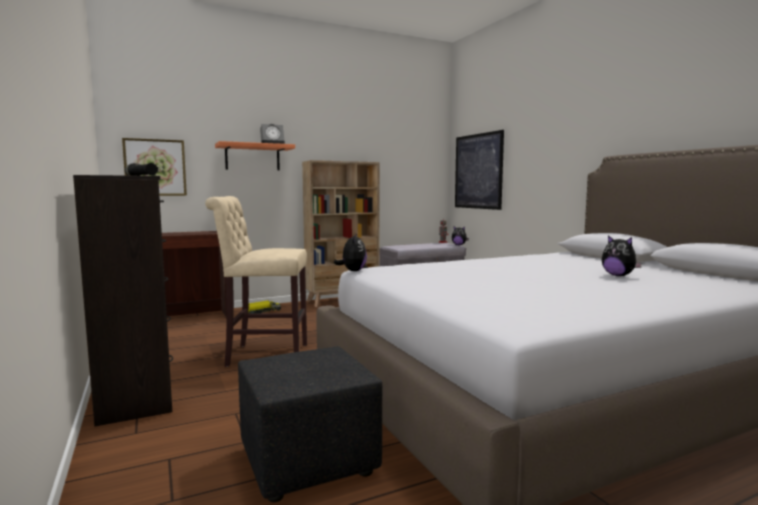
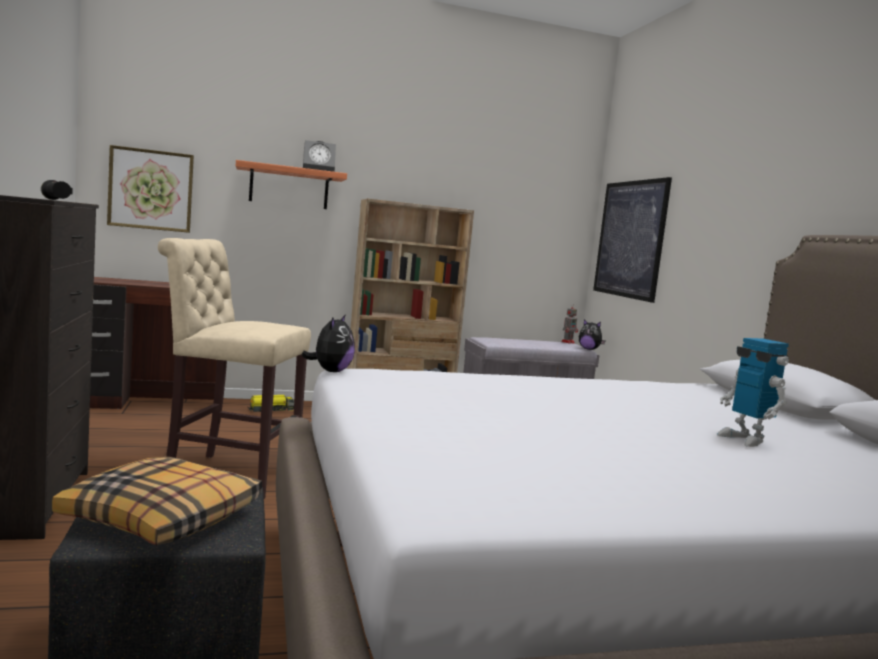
camera: 10 degrees right, 0 degrees up
(305, 372) = (163, 518): none -> pillow
(618, 276) = (746, 439): plush toy -> toy robot

